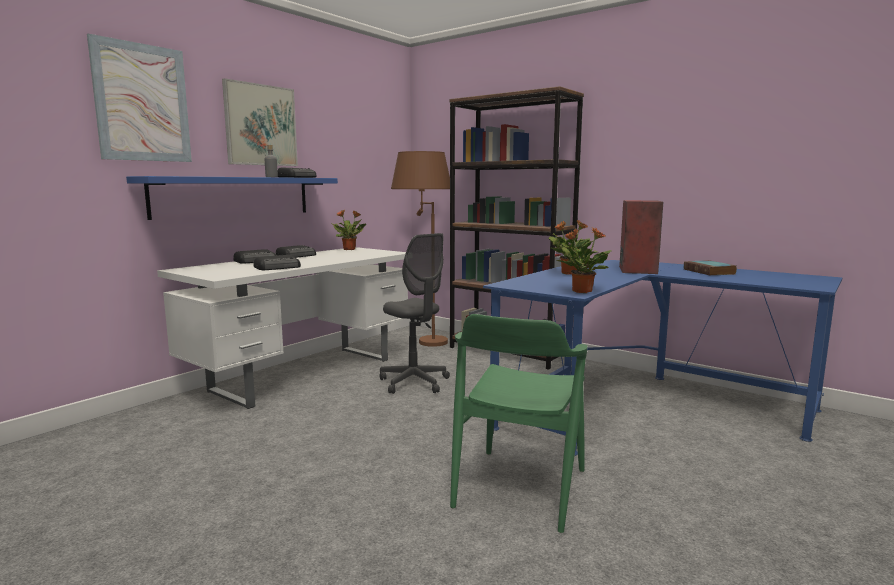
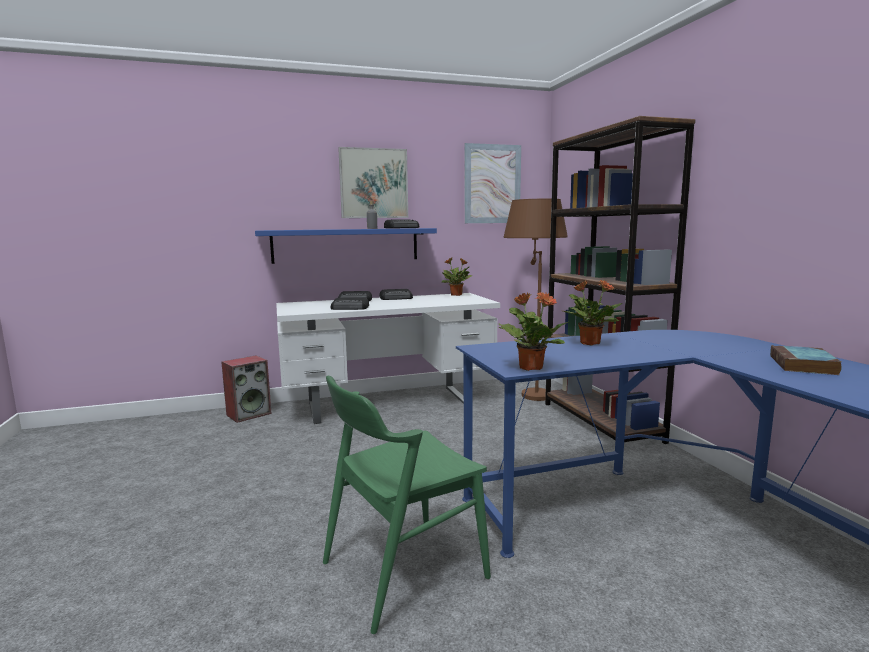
camera: 35 degrees right, 0 degrees up
(142, 103) = (270, 173): picture -> picture (492, 184)
(414, 382) = (462, 432): grey office chair -> none
(637, 270) = (694, 349): speaker -> speaker (249, 414)

